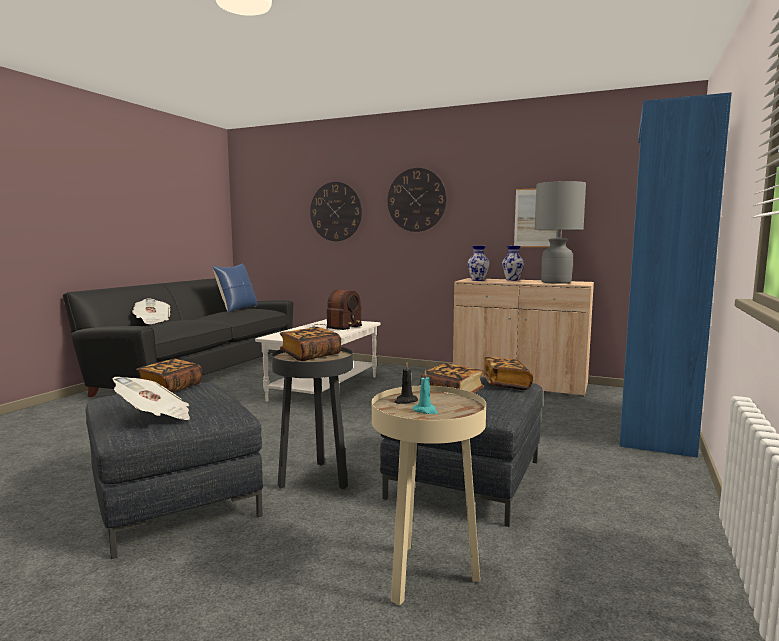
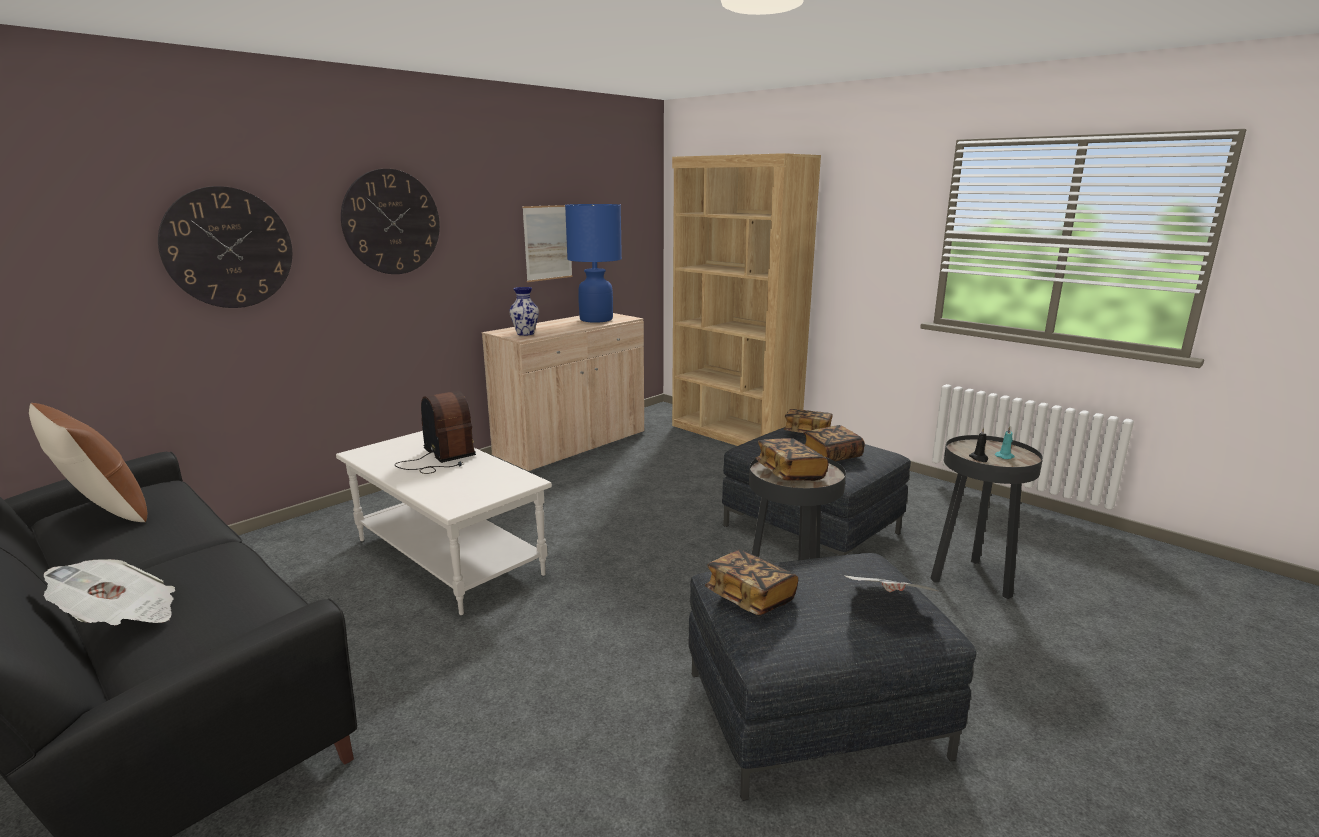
camera: 70 degrees left, 10 degrees up
(237, 309) = (104, 512): blue pillow -> brown pillow
(426, 577) = (972, 580): beige side table -> black side table
(512, 280) = (544, 325): vase -> none
(556, 282) = (596, 319): grey table lamp -> blue table lamp
(653, 426) = (734, 434): blue bookcase -> brown bookcase

